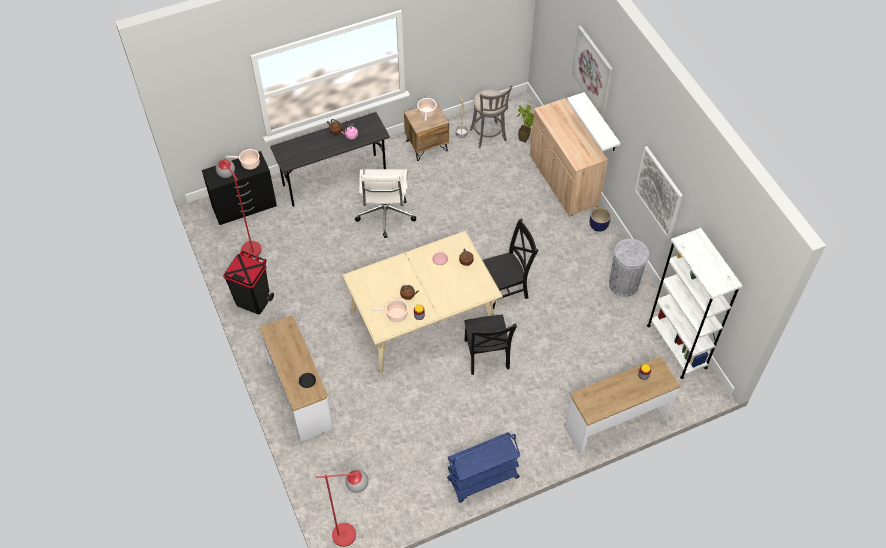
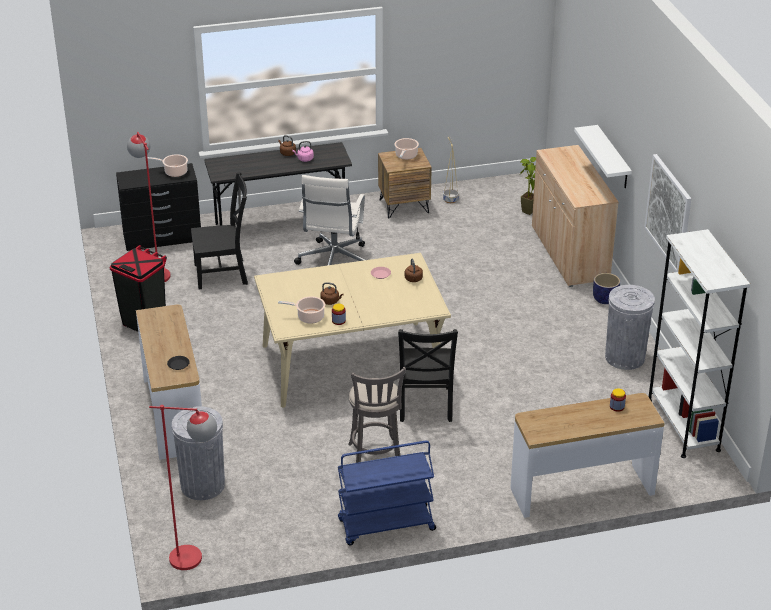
camera: 10 degrees right, 20 degrees down
(339, 461) = (202, 485): none -> grey trash can
(488, 136) = (484, 205): grey stool -> grey stool (375, 457)
(505, 289) = (467, 345): black chair -> black chair (223, 274)
(593, 70) = (605, 87): picture -> none

